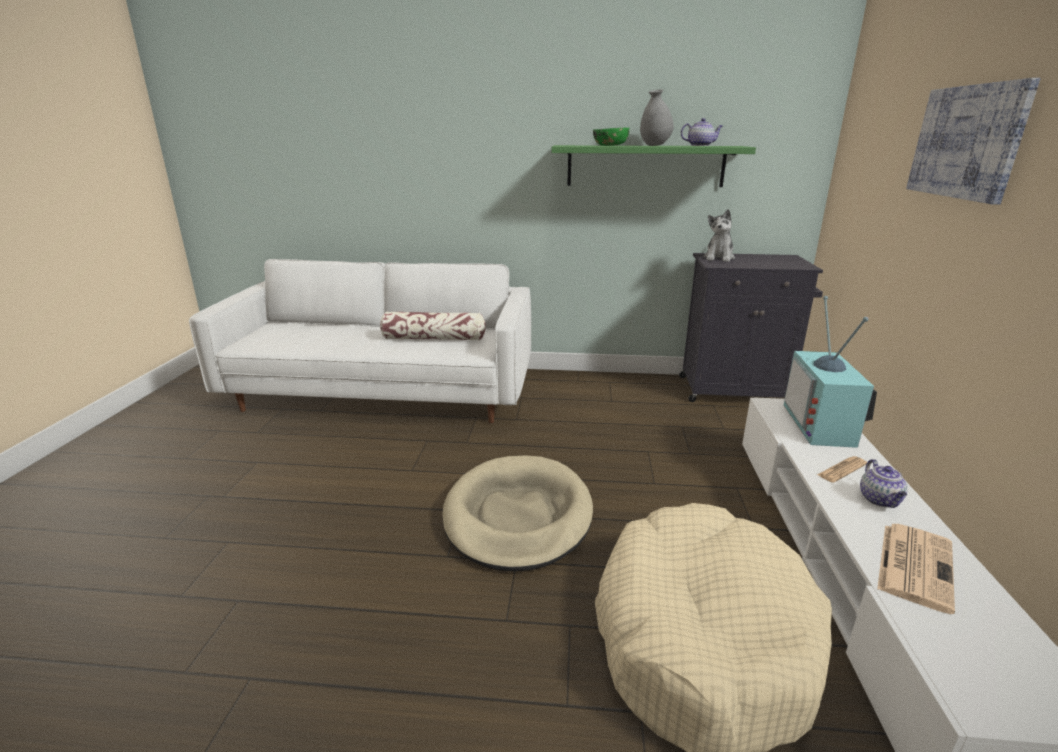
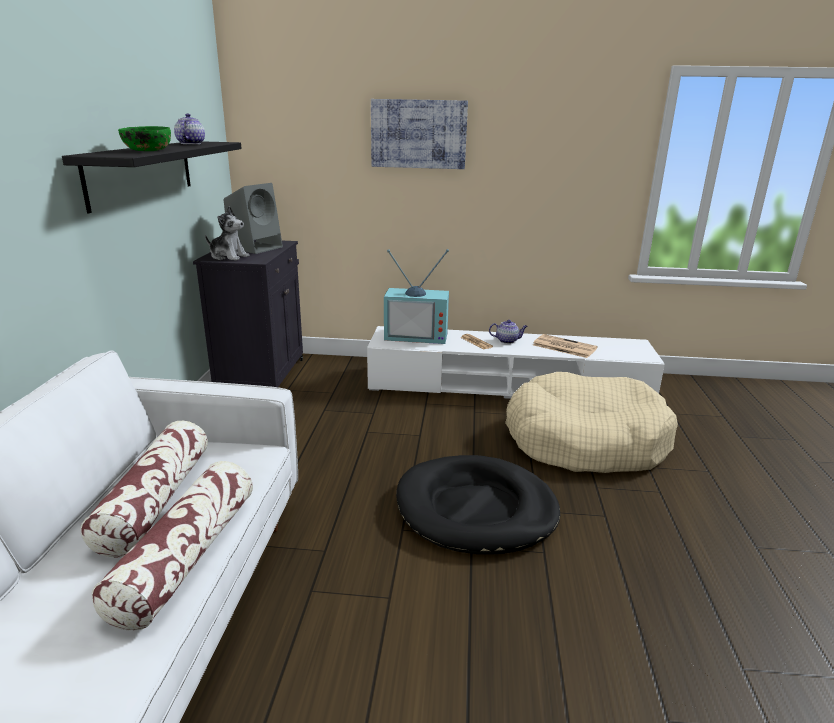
camera: 90 degrees left, 0 degrees up
(379, 350) = (187, 556): none -> pillow
(518, 516) = (476, 509): beige dog bed -> black dog bed
(645, 166) = (141, 172): green shelf -> black shelf
(654, 145) = (168, 147): grey vase -> none
(766, 261) = (256, 247): none -> grey speaker

